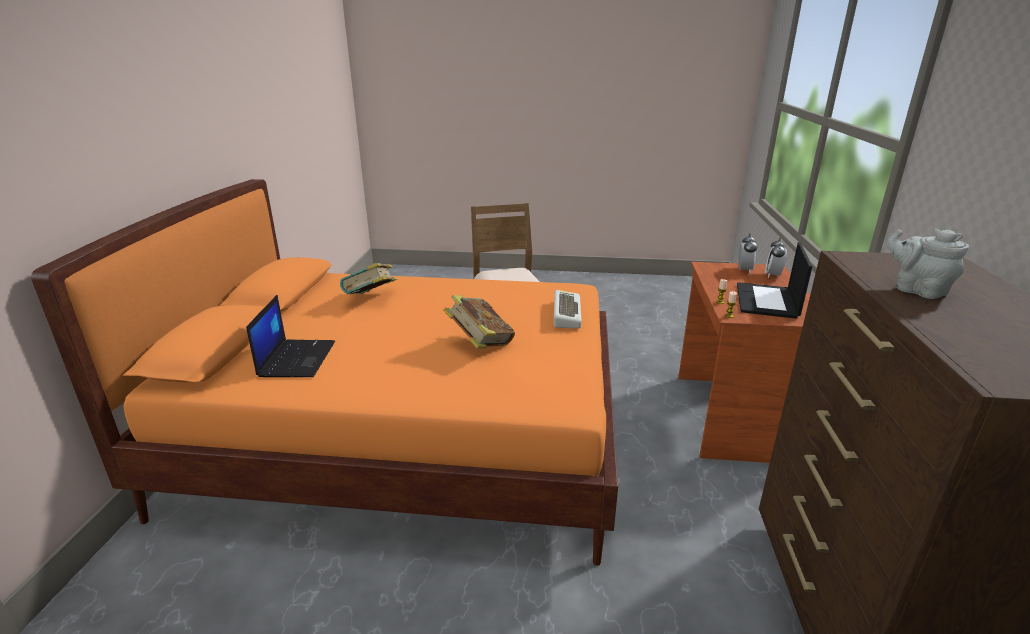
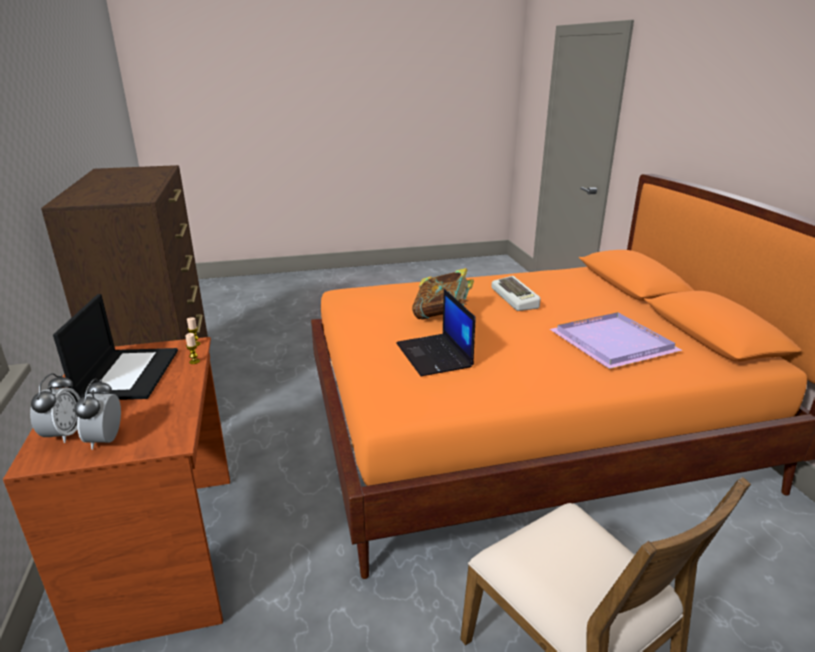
camera: 160 degrees right, 0 degrees up
(297, 358) = (565, 288): laptop -> laptop (435, 355)
(371, 299) = (612, 344): book -> purple tray
(565, 314) = (383, 361): keyboard -> keyboard (516, 298)
(916, 290) = (133, 186): grey teapot -> none

